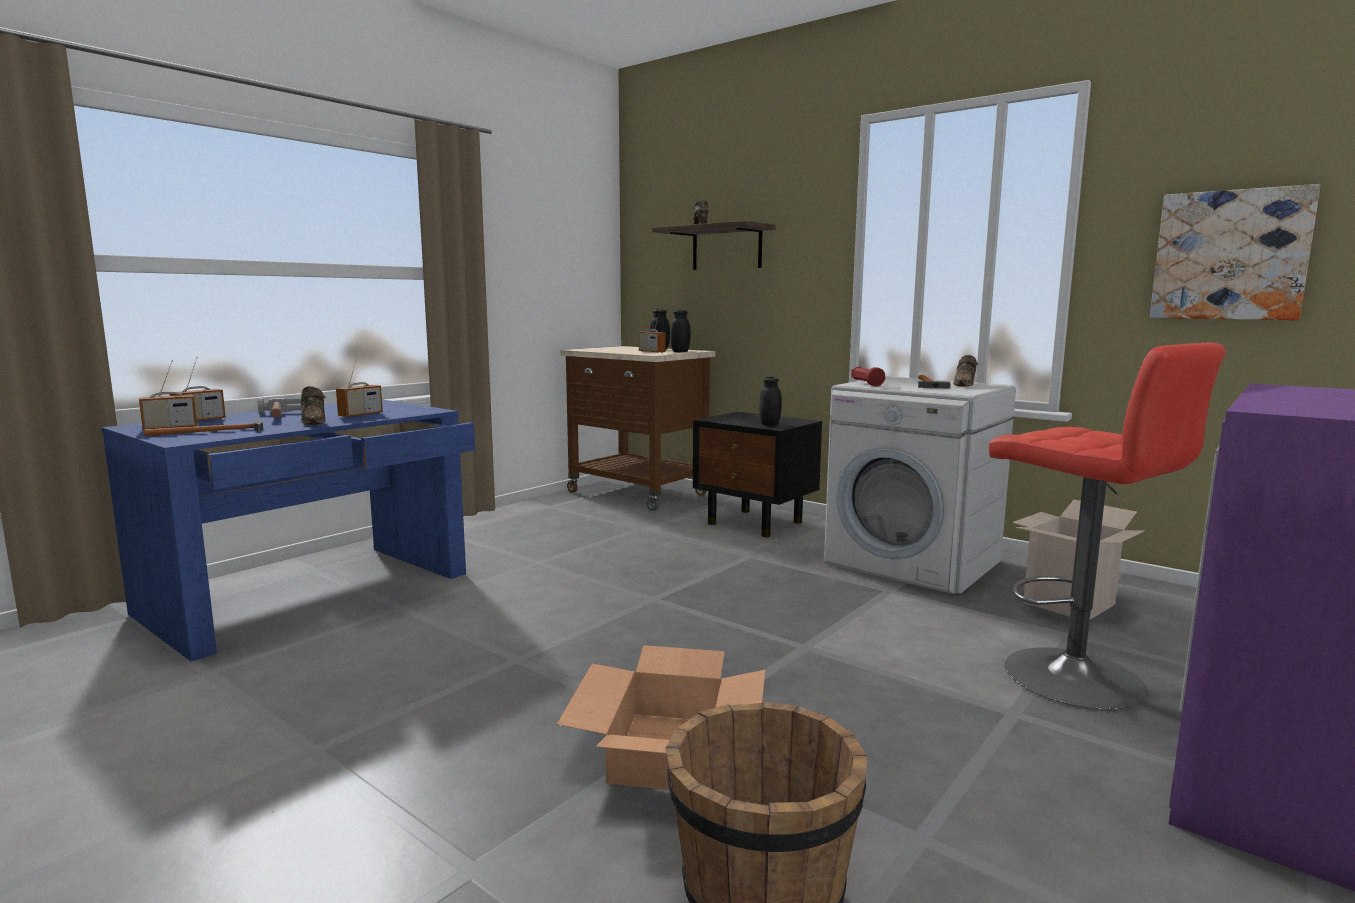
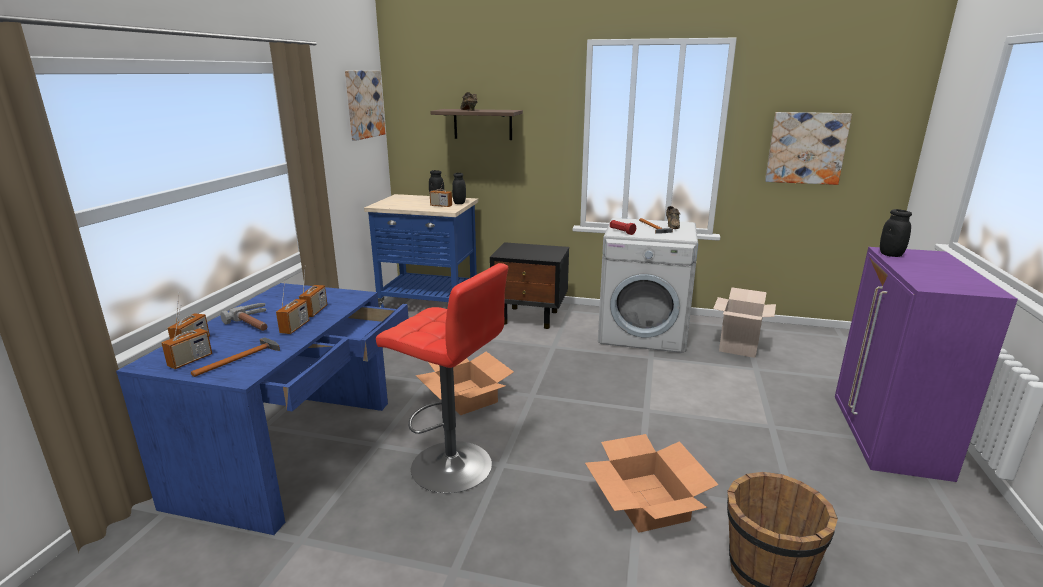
camera: 25 degrees left, 10 degrees up
(313, 421) = (295, 327): brown shoe -> radio
(565, 584) = (466, 396): none -> cardboard box
(581, 223) = (364, 104): none -> picture
(638, 494) = (429, 304): brown cart -> blue cart
(769, 424) = (544, 255): black jar -> black jar (890, 255)
(1073, 678) = (778, 397): red stool -> red stool (451, 467)

